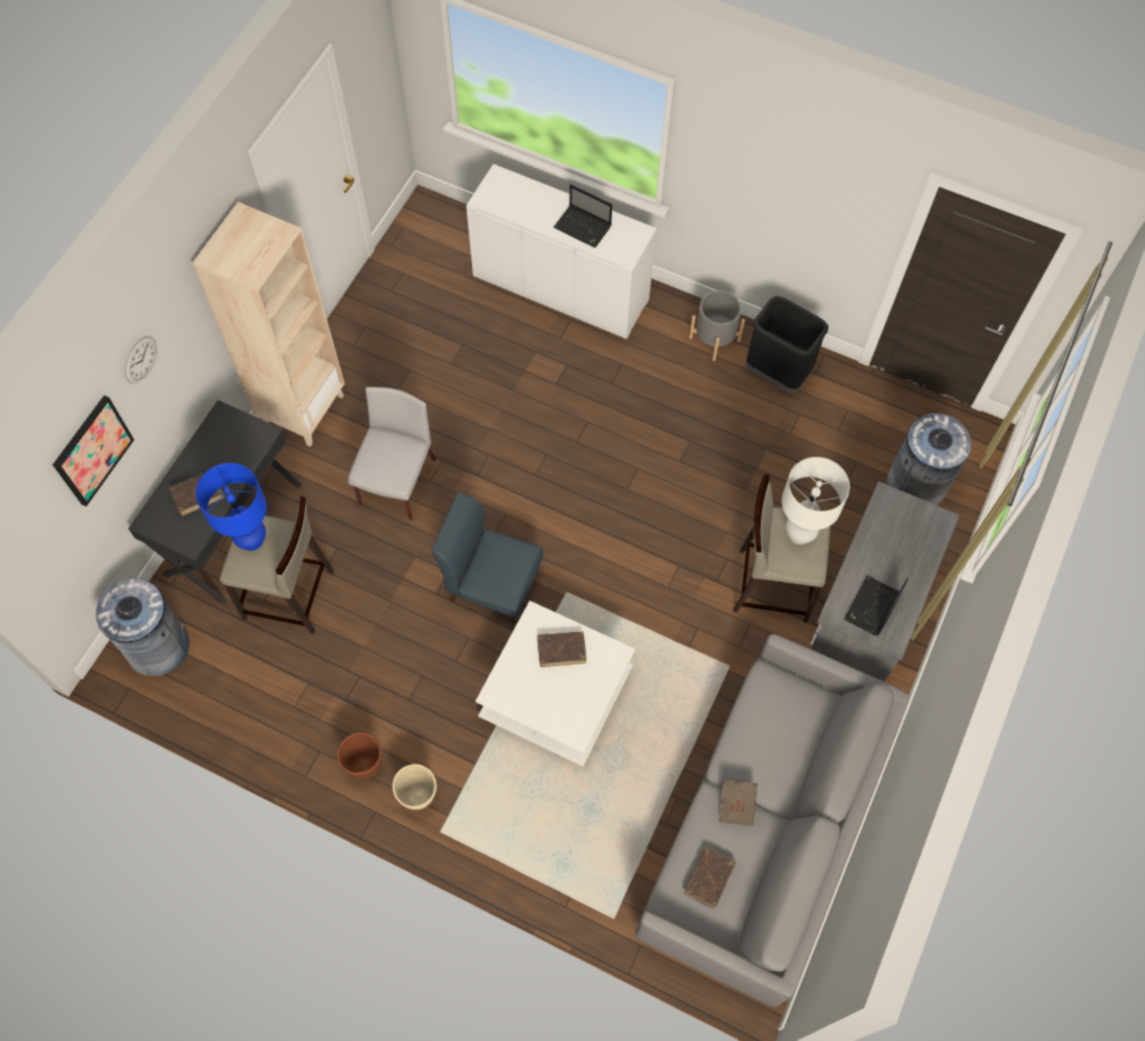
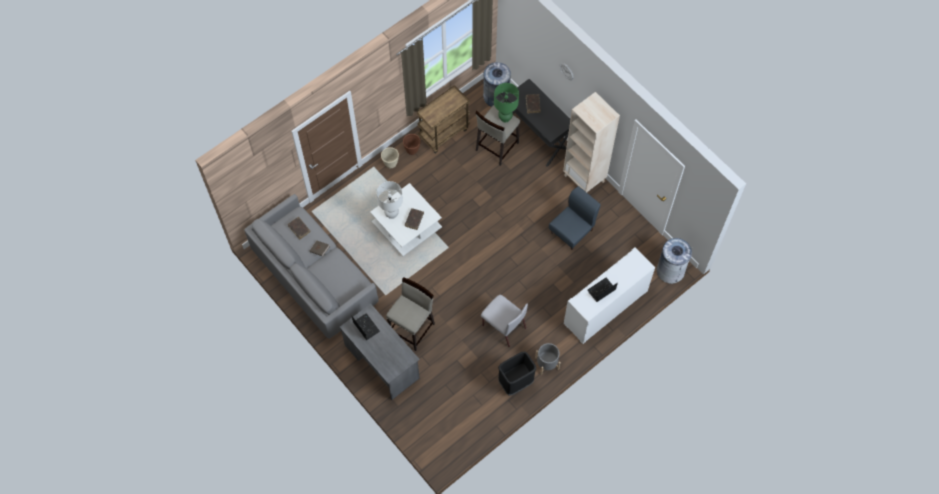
camera: 115 degrees right, 0 degrees up
(92, 450) = (539, 52): picture -> none
(251, 540) = (505, 118): blue table lamp -> green table lamp
(292, 717) = (444, 132): none -> brown cart
(397, 484) = (530, 202): grey chair -> grey chair (503, 326)
(492, 583) = (466, 221): blue chair -> blue chair (572, 231)
(799, 534) = (410, 314): white table lamp -> white table lamp (391, 214)
(915, 486) = (429, 413): grey trash can -> grey trash can (670, 270)

